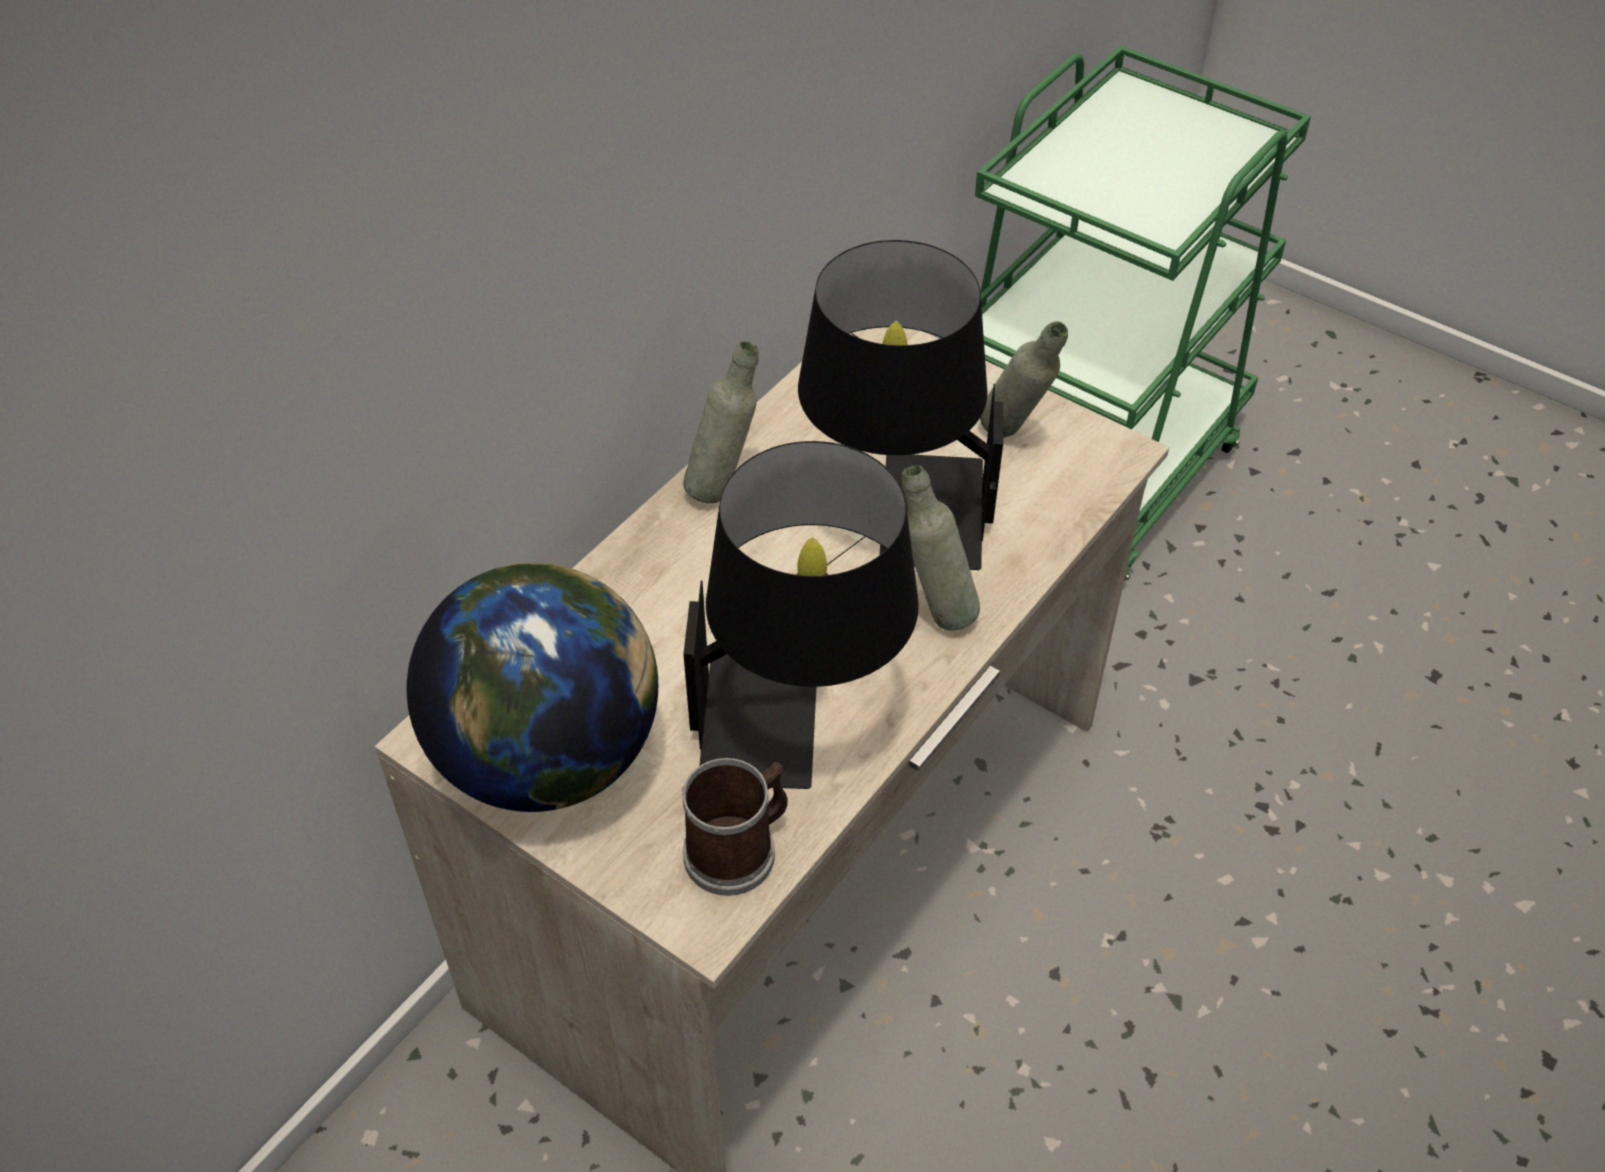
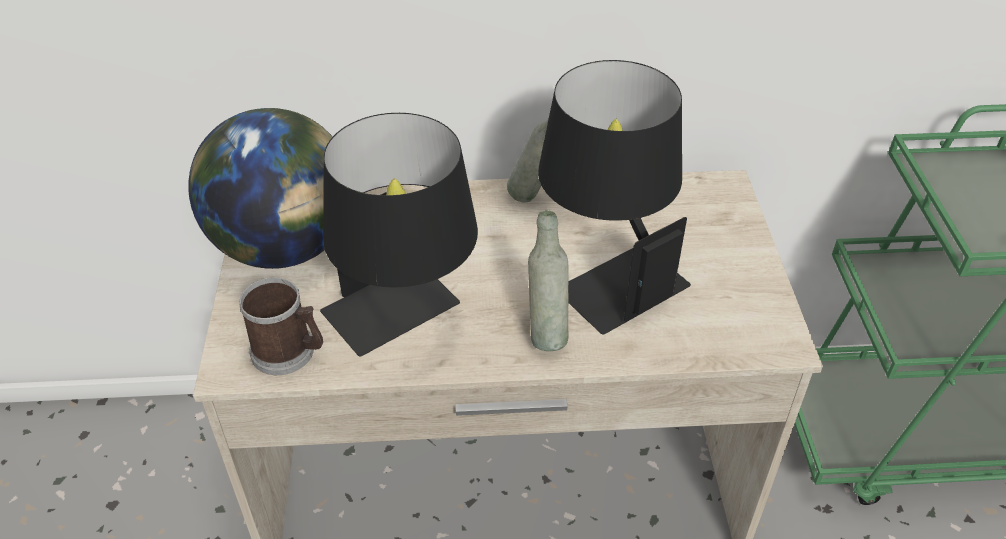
camera: 50 degrees right, 5 degrees down
(1014, 438) = (728, 289): grey bottle -> none

